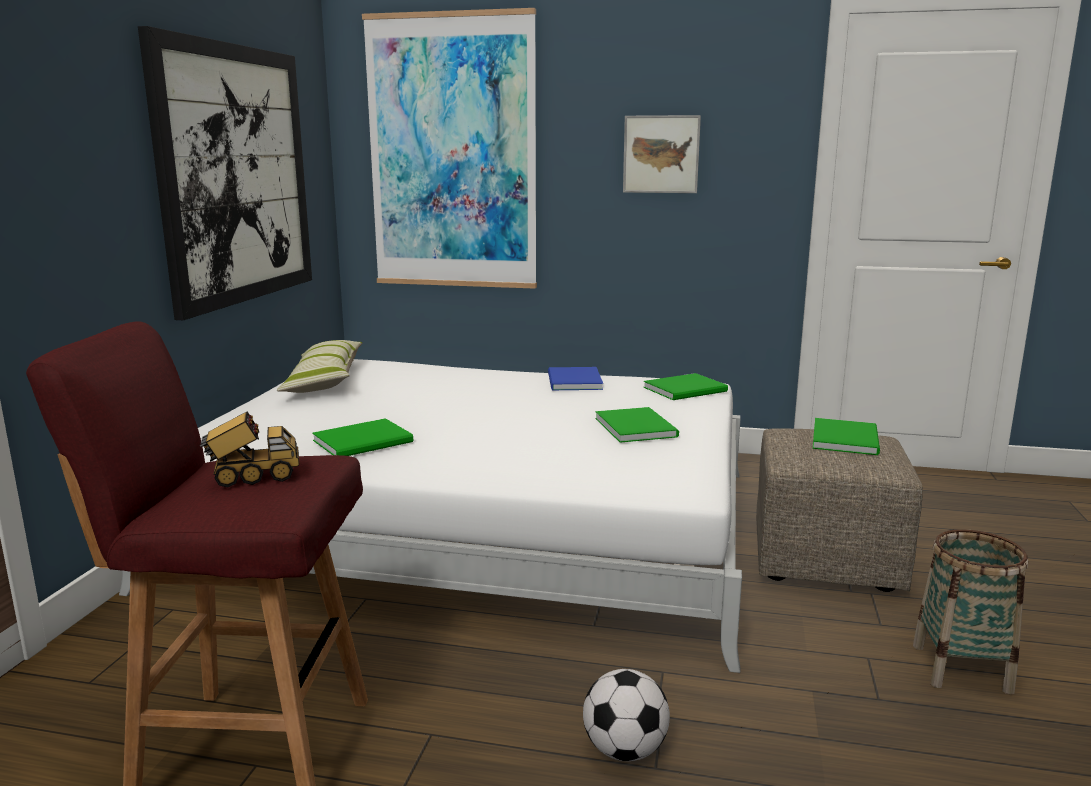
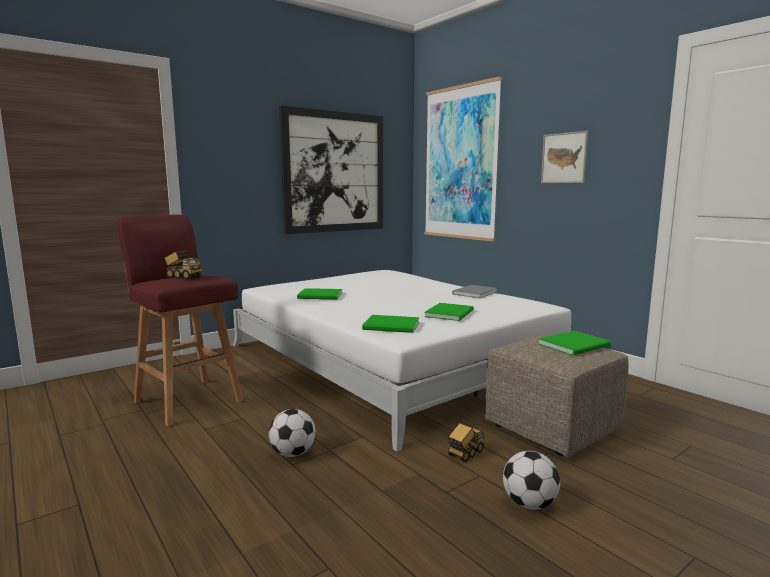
camera: 40 degrees right, 5 degrees down
(324, 381) = (360, 275): pillow -> none
(573, 382) = (473, 293): blue book -> grey book
(688, 389) = (528, 306): green book -> green book (393, 326)
(808, 636) = (465, 454): none -> toy truck
(961, 668) = (529, 504): basket -> football

